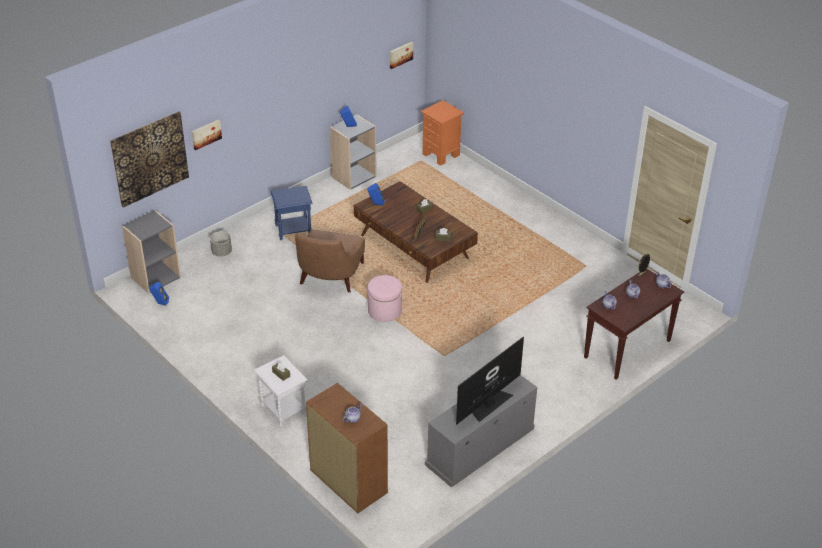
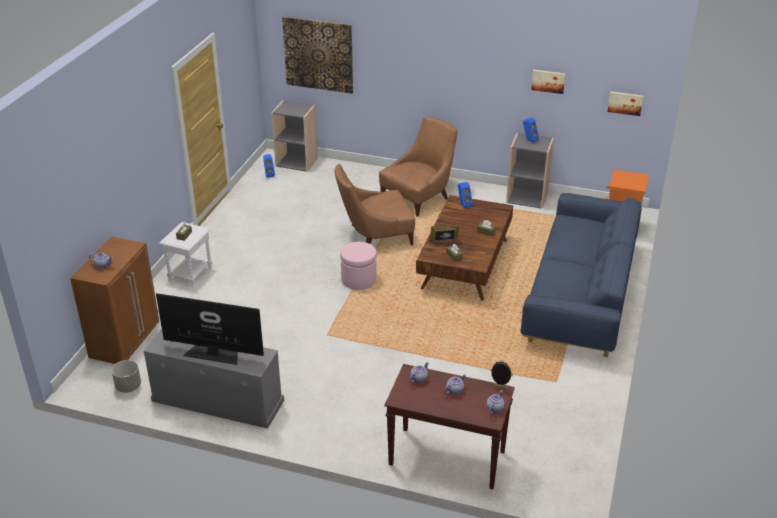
camera: 60 degrees right, 5 degrees down
(206, 134) = (376, 62): picture -> picture (548, 81)
(222, 252) = (355, 176): grey planter -> grey planter (128, 386)
(293, 229) = (419, 196): blue side table -> brown armchair
(501, 210) = (581, 294): none -> blue sofa

